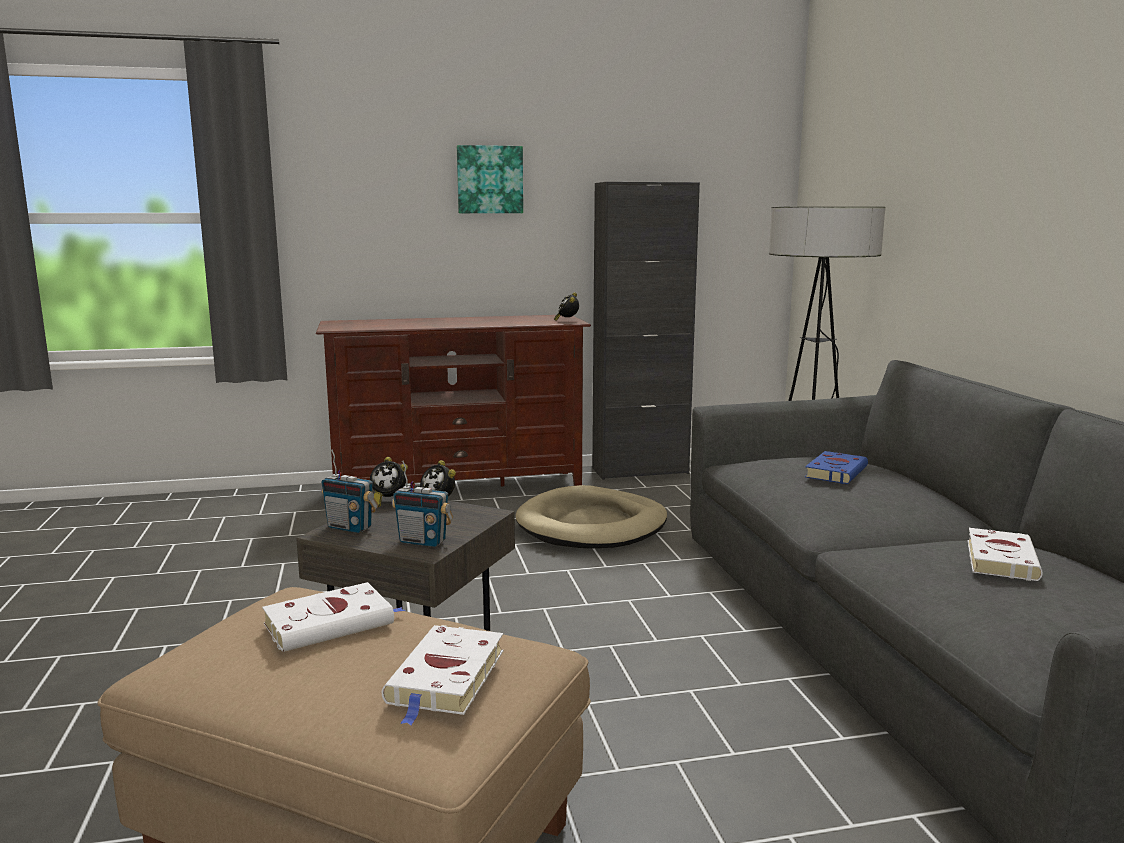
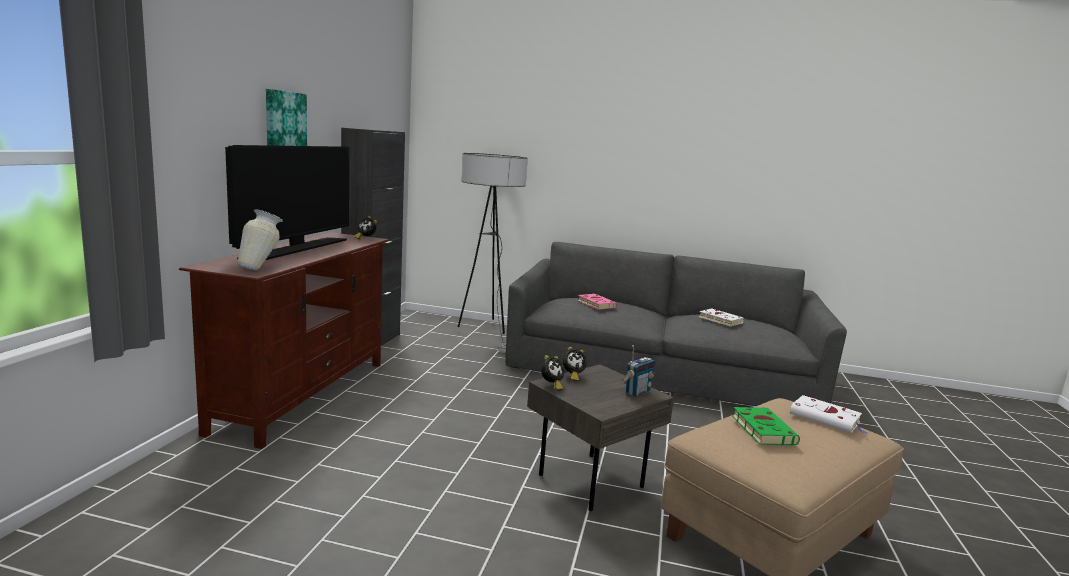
camera: 65 degrees left, 0 degrees up
(332, 623) = (762, 429): white book -> green book
(350, 527) = (596, 404): radio -> none
(353, 327) = (262, 268): none -> vase
(455, 320) = (296, 249): none -> television
(592, 525) = (445, 380): beige dog bed -> none
(836, 472) = (595, 304): blue book -> pink book

